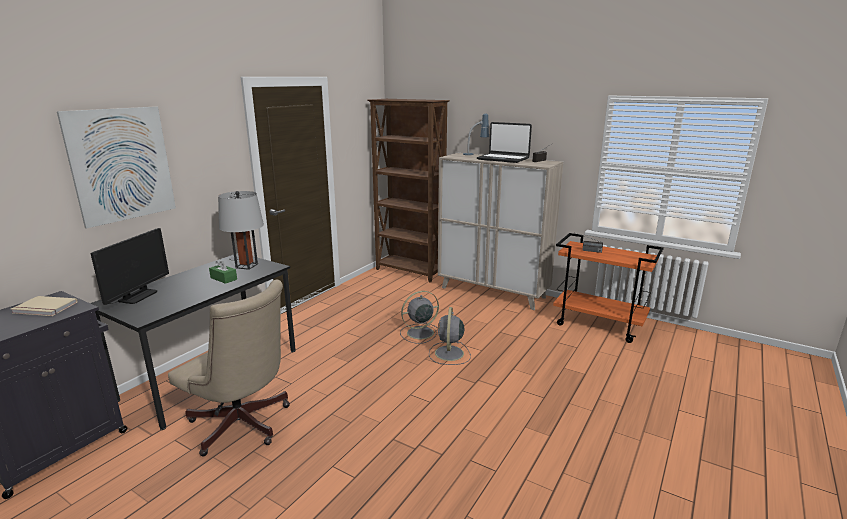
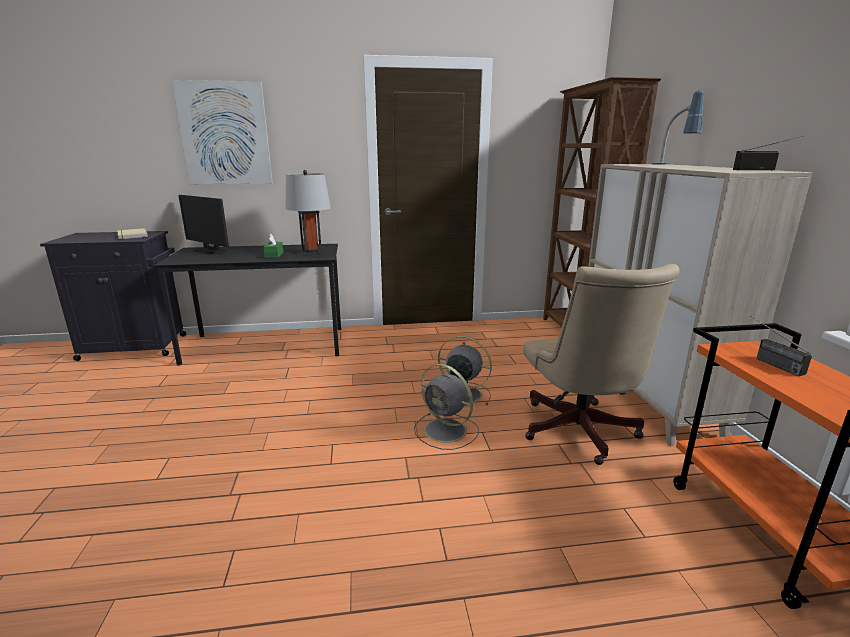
camera: 50 degrees right, 0 degrees up
(138, 296) = (210, 250): monitor -> monitor turned 60 degrees clockwise
(243, 427) = (202, 390): beige office chair -> beige office chair (579, 433)
(449, 354) = (447, 431): grey fan -> grey fan turned 105 degrees counterclockwise
(503, 159) = (693, 167): laptop -> none

